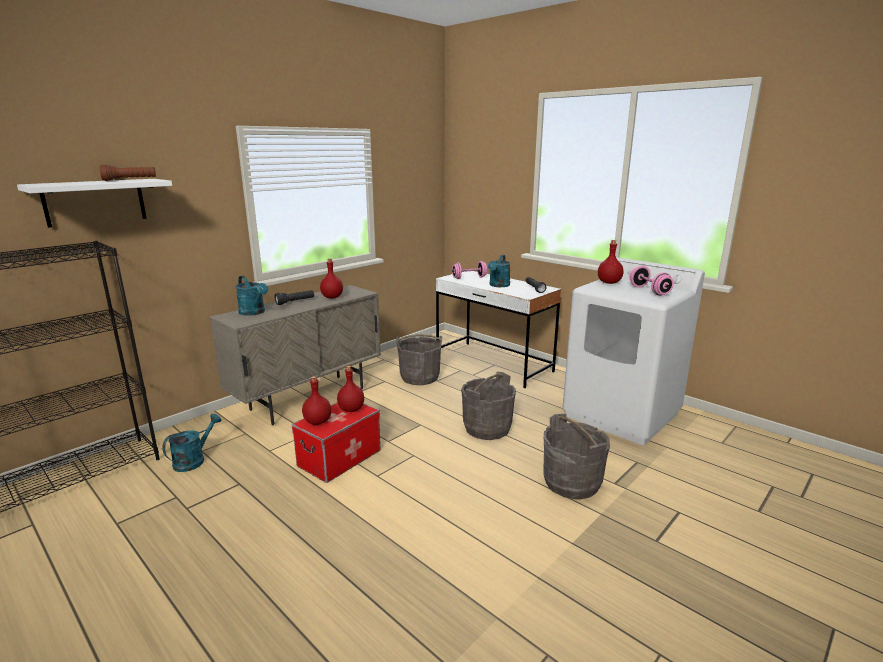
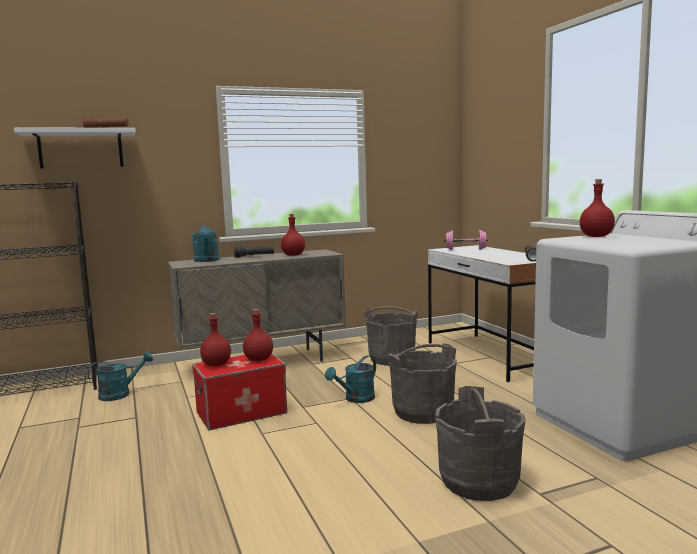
camera: 25 degrees right, 10 degrees down
(498, 285) = (490, 255): turquoise watering can -> turquoise watering can (356, 399)
(649, 291) = (640, 241): pink dumbbell -> none

